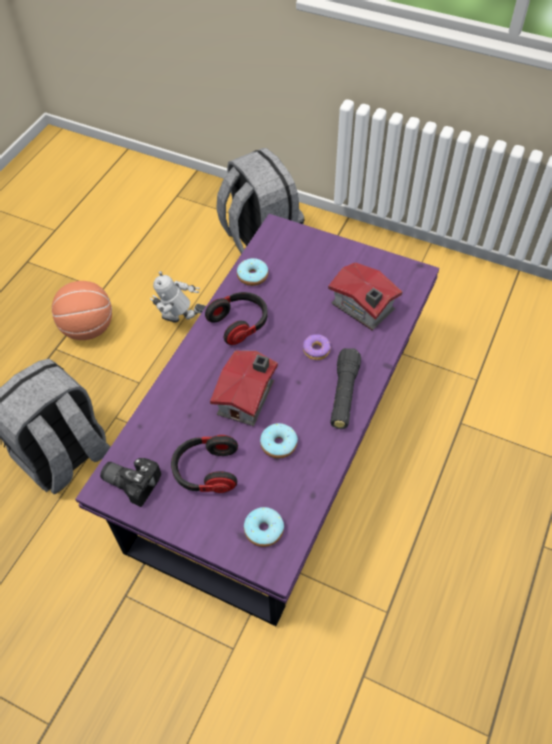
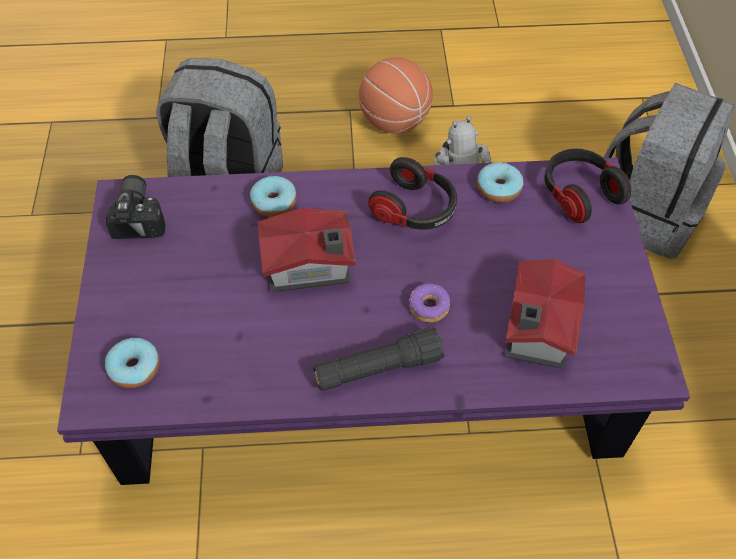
camera: 60 degrees right, 0 degrees up
(206, 471) = (186, 275): headphones -> headphones (579, 194)
(278, 444) = (261, 330): donut -> donut (274, 202)

